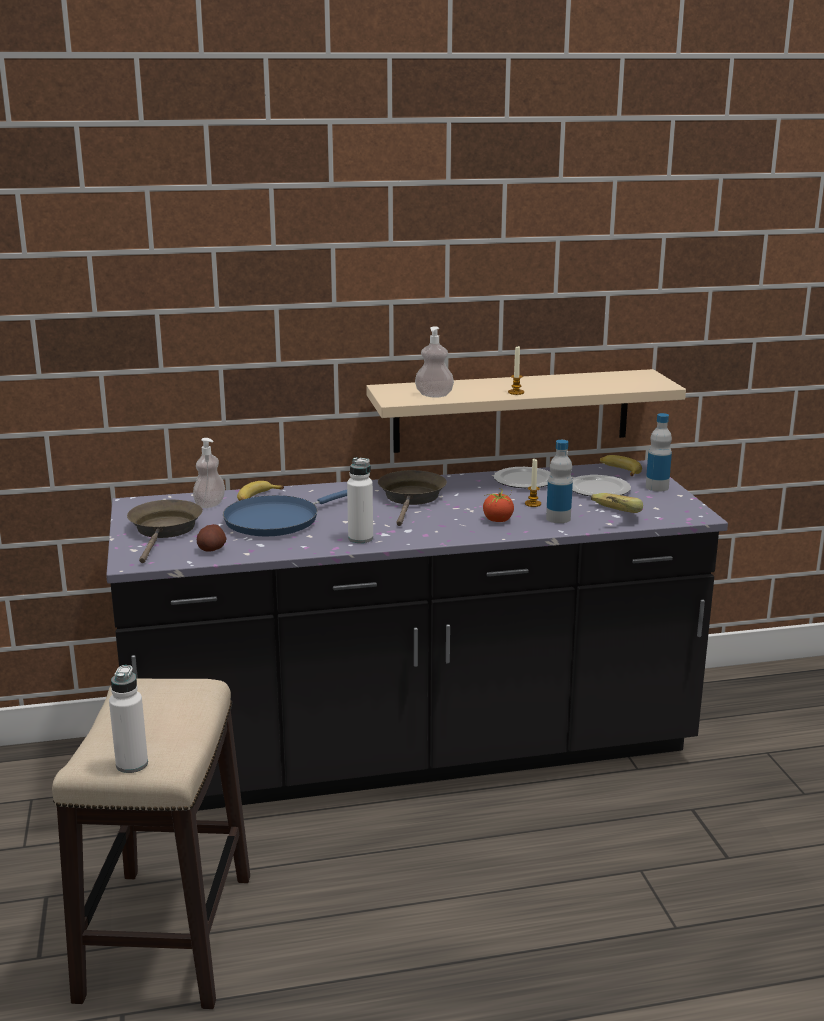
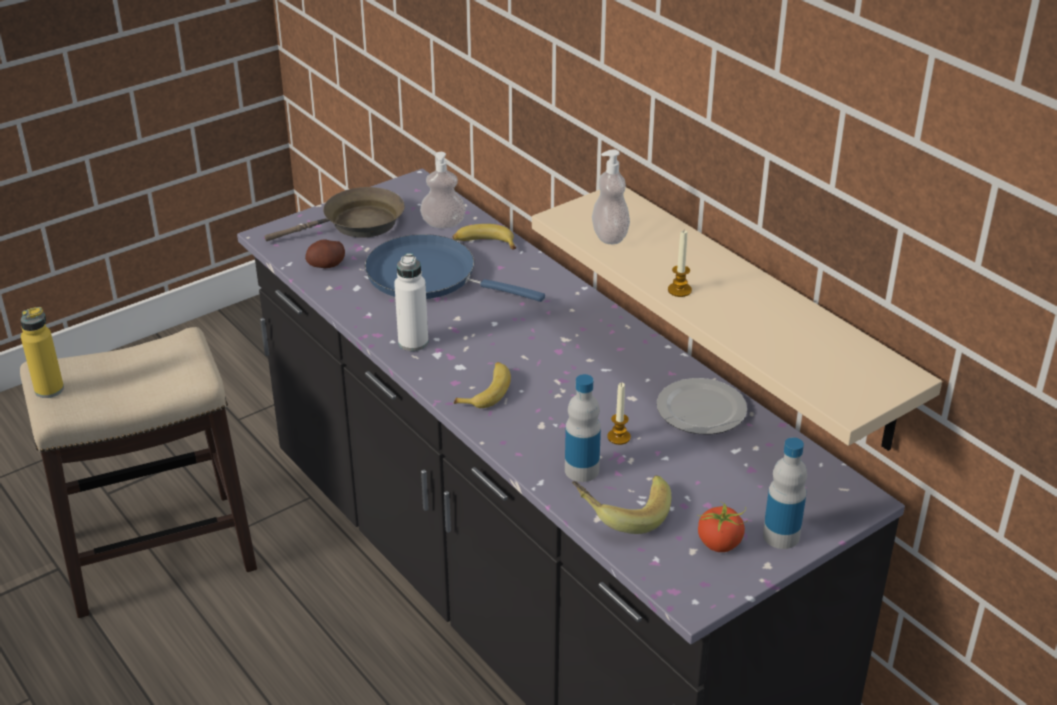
camera: 65 degrees right, 15 degrees up
(132, 764) = (49, 389): white bottle -> yellow bottle
(412, 498) = (564, 341): brown frying pan -> none
(498, 520) = (540, 423): tomato -> tomato (720, 543)
(599, 489) = (723, 483): plate -> none
(619, 470) = (823, 485): banana -> banana (487, 391)

